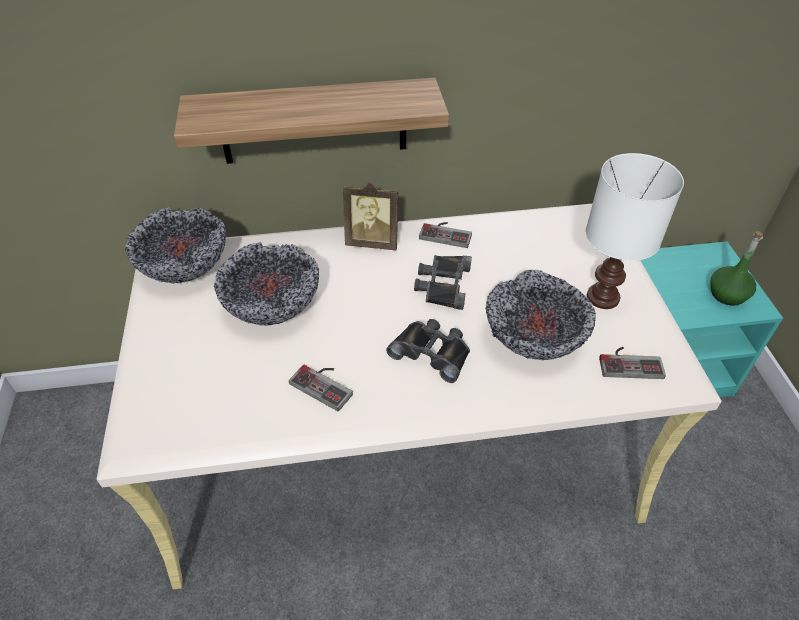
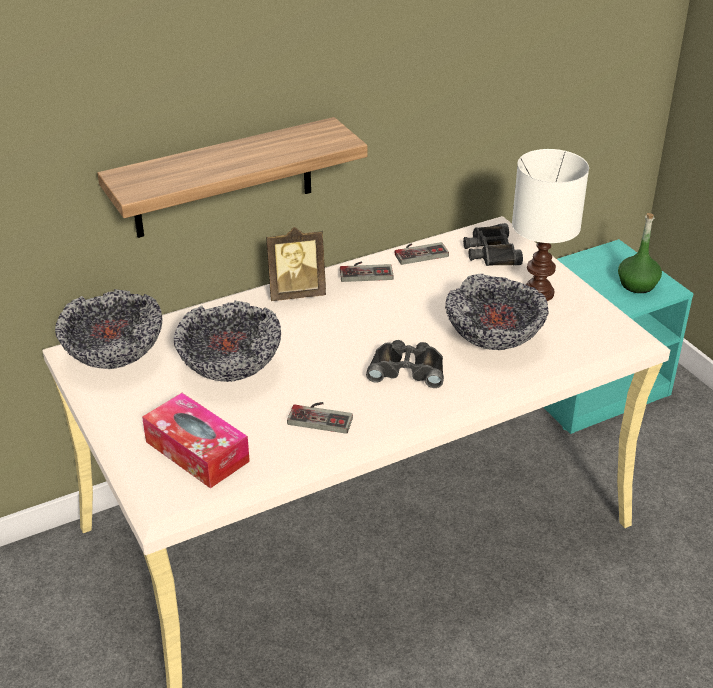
camera: 20 degrees left, 10 degrees down
(194, 390) = (197, 451): none -> tissue box
(442, 285) = (386, 314): black binoculars -> black binoculars (491, 252)
(629, 362) = (584, 337): game controller -> game controller (419, 252)

